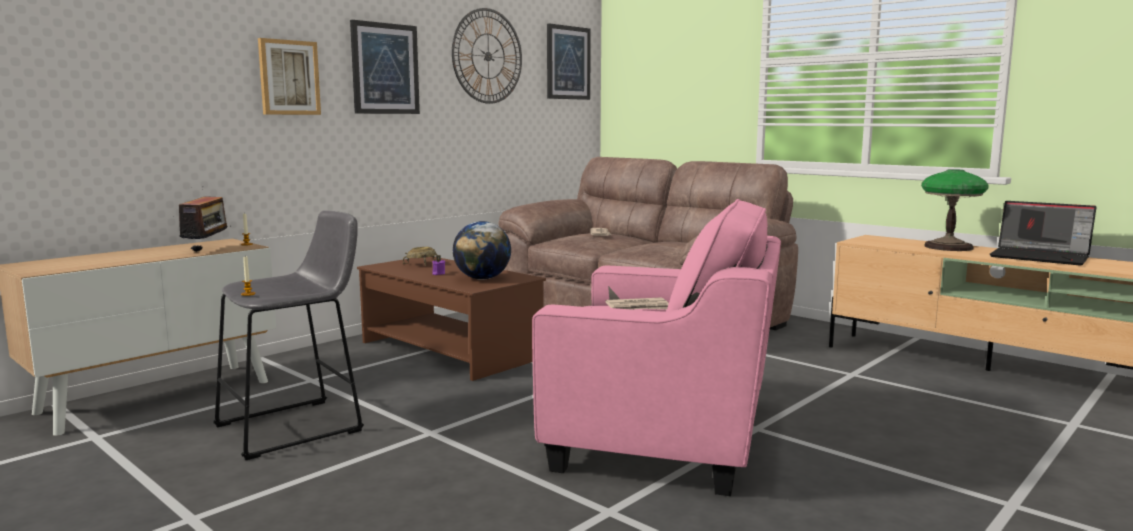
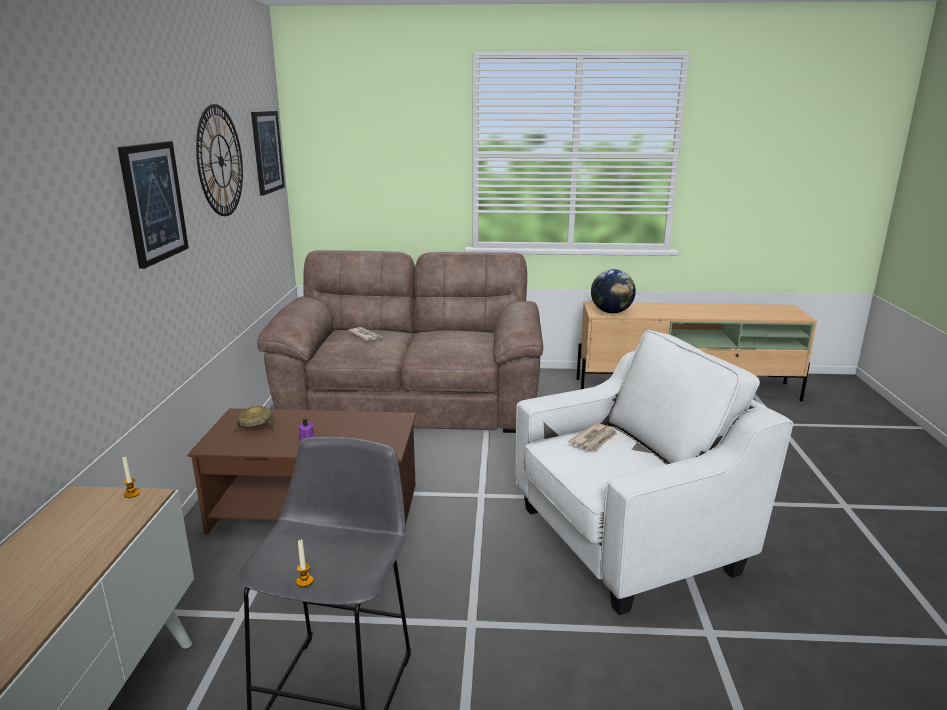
camera: 40 degrees left, 10 degrees up
(207, 250) = (106, 526): radio -> none
(289, 77) = (78, 244): picture -> none
(482, 278) = (365, 432): globe -> globe (611, 312)
(661, 438) = (628, 539): pink armchair -> white armchair
(948, 247) = (658, 308): table lamp -> none
(1041, 257) = (719, 310): laptop -> none

